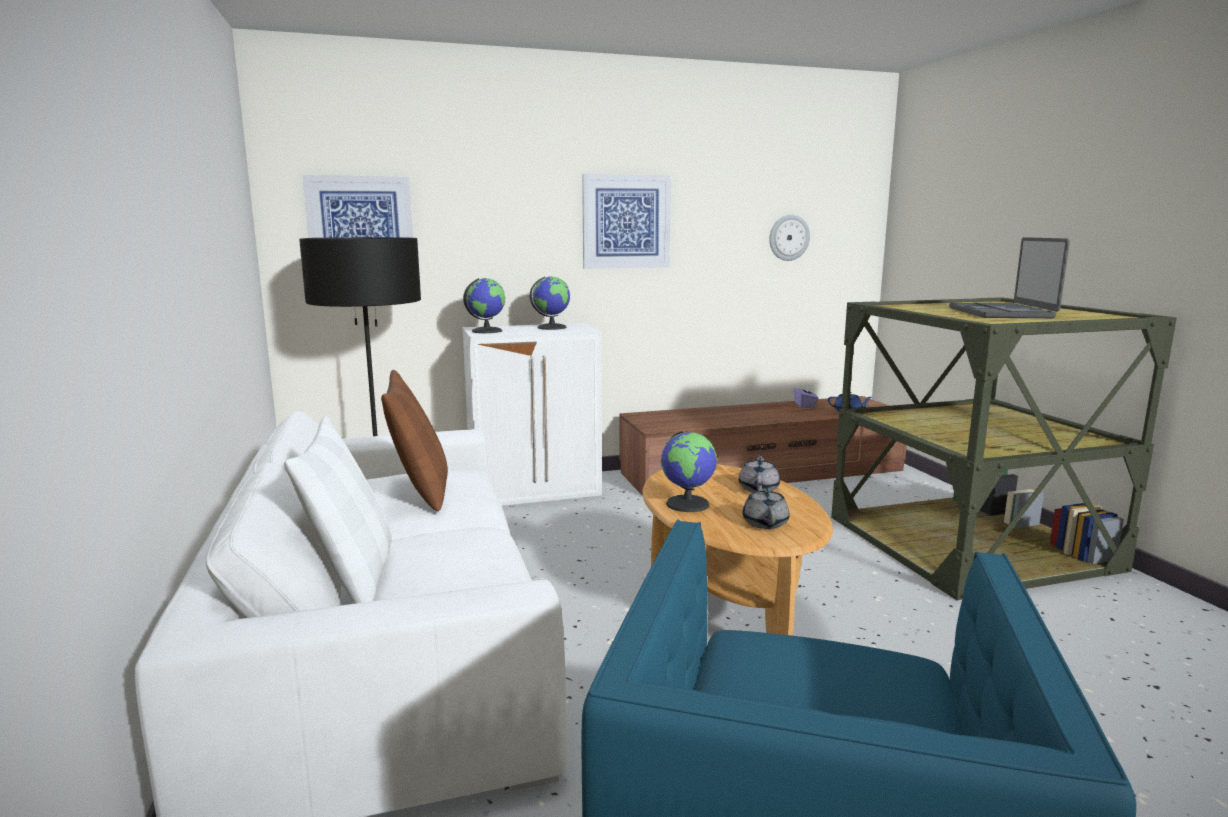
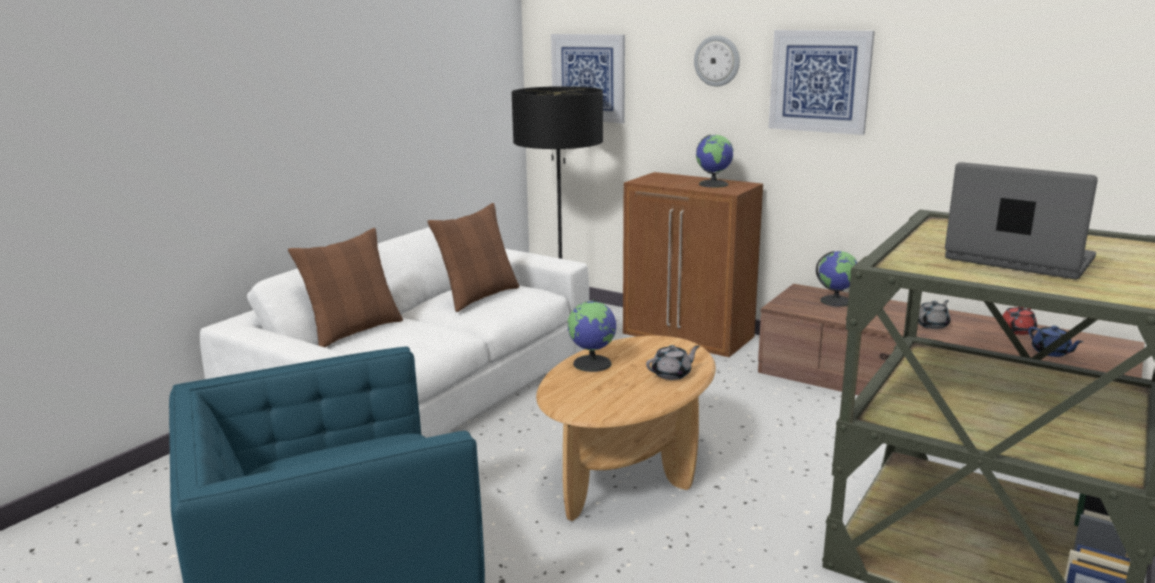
camera: 50 degrees right, 5 degrees up
(353, 576) = (354, 331): white pillow -> brown pillow
(486, 331) = (653, 179): globe -> globe (835, 301)
(535, 490) = (688, 335): white cabinet -> brown cabinet
(765, 522) = (600, 395): grey teapot -> grey teapot (932, 325)
(789, 237) = (1039, 110): wall clock -> wall clock (717, 61)
(805, 405) = (1017, 330): purple tissue box -> red teapot
(1001, 313) = (1018, 259): laptop -> laptop turned 75 degrees clockwise

